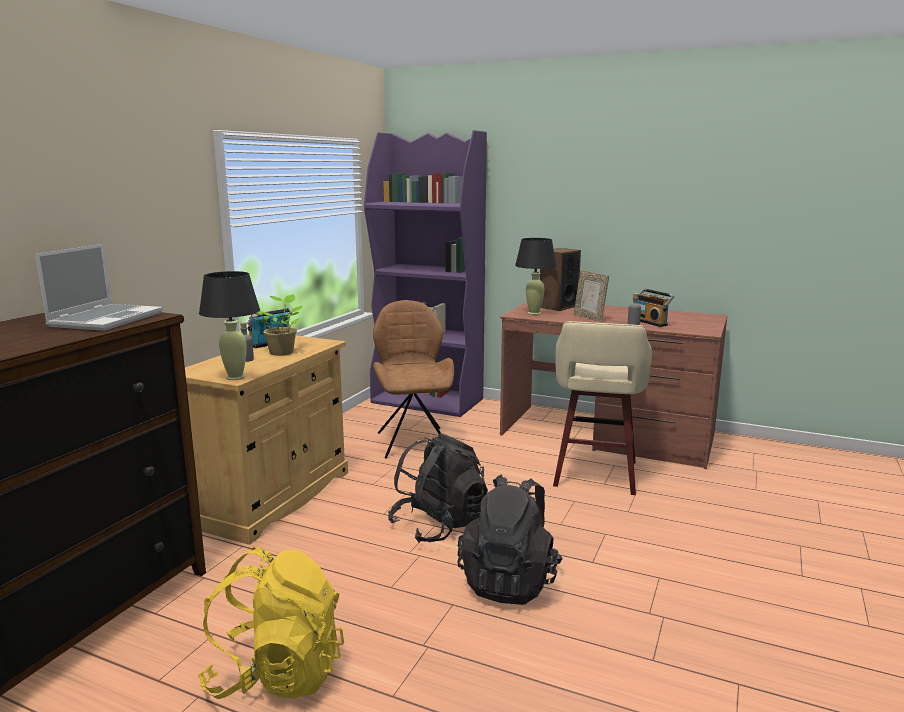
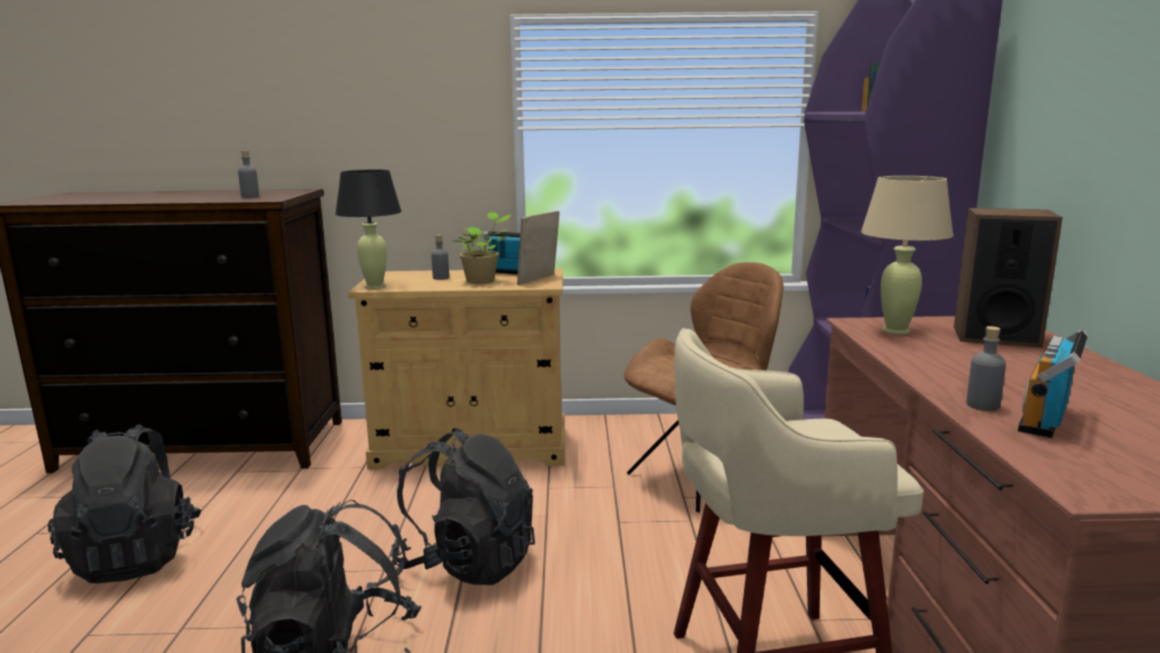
camera: 65 degrees right, 0 degrees up
(106, 319) = (250, 196): laptop -> grey bottle
(277, 674) = (136, 556): yellow backpack -> black backpack
(534, 313) = (895, 330): black table lamp -> beige table lamp
(589, 318) = (954, 366): picture frame -> picture frame (539, 280)

